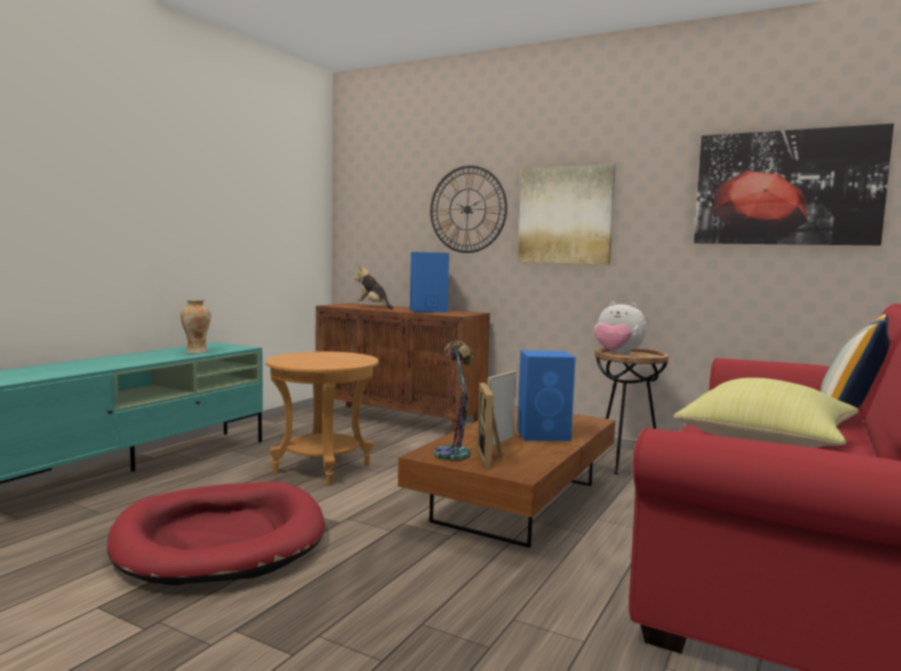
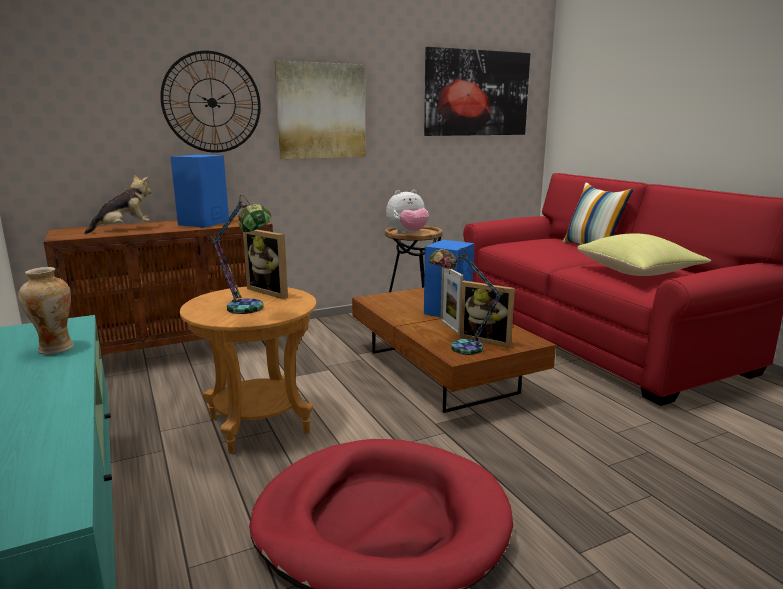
camera: 55 degrees left, 10 degrees up
(305, 361) = (248, 311): none -> table lamp
(359, 358) = (272, 291): none -> picture frame
(374, 307) = (124, 229): plush toy -> plush toy turned 150 degrees clockwise

